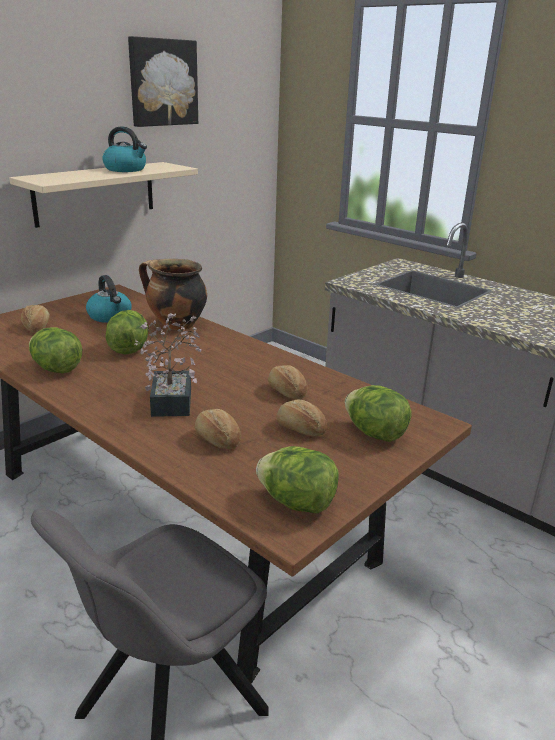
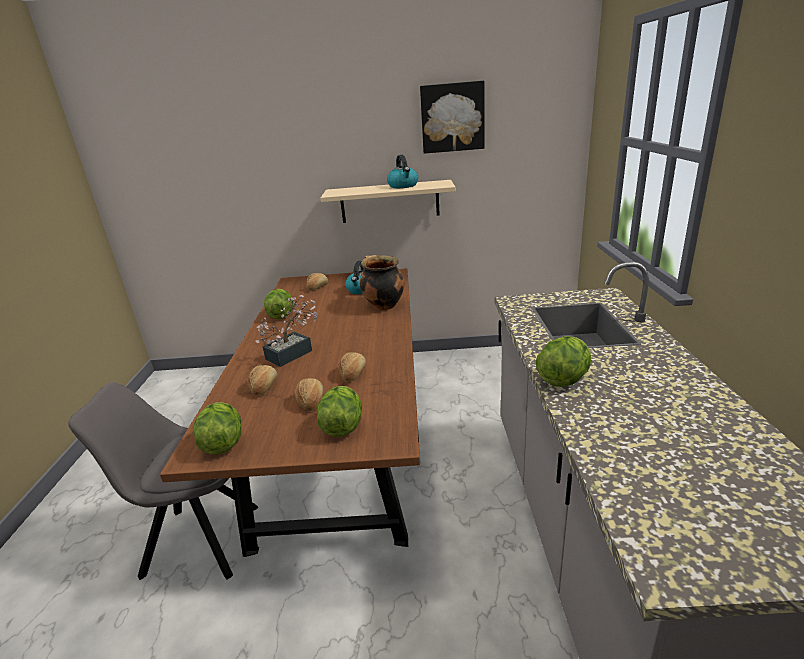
camera: 50 degrees right, 0 degrees up
(129, 349) = (331, 314): lettuce -> lettuce (563, 379)

